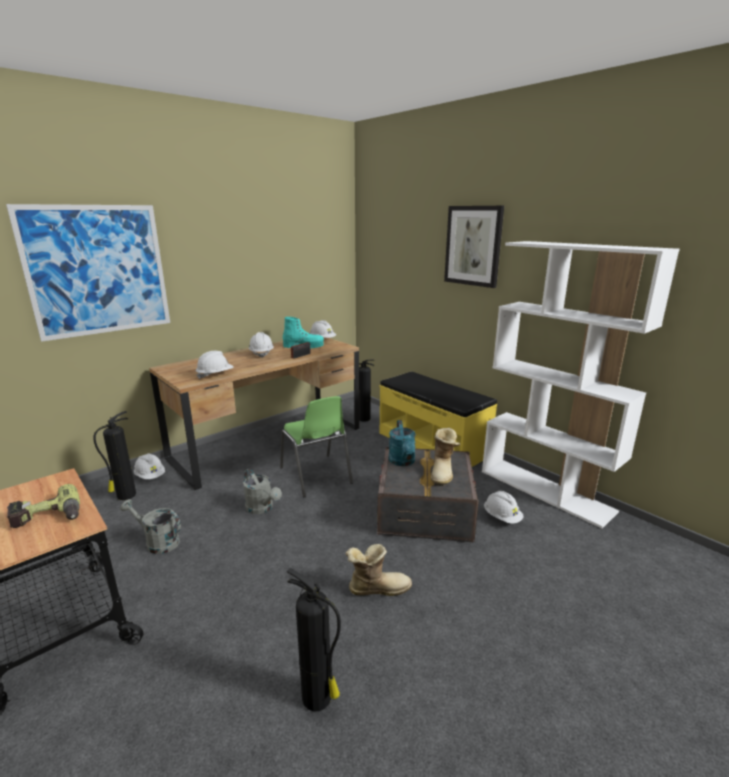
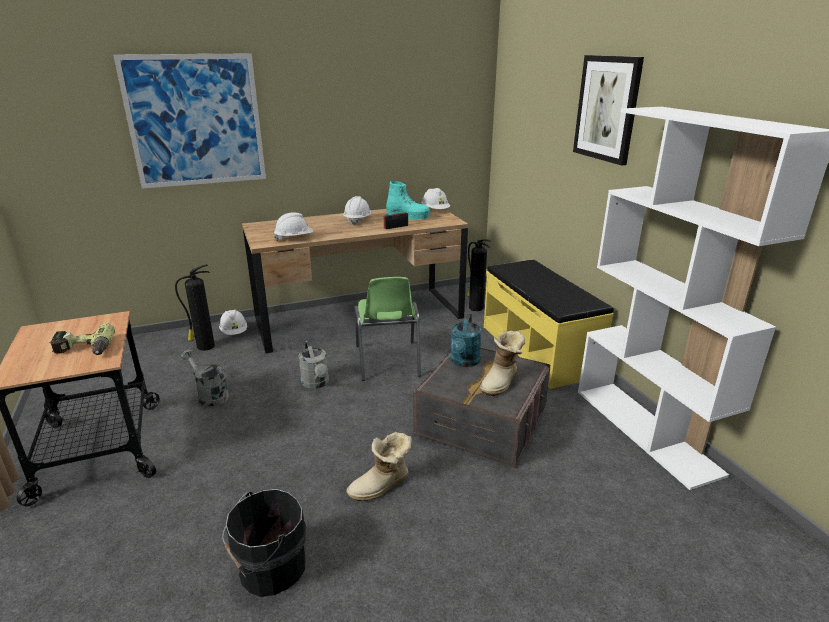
camera: 20 degrees right, 5 degrees up
(318, 698) = (269, 568): fire extinguisher -> black bucket
(377, 588) = (382, 486): boot -> boot turned 135 degrees clockwise
(502, 517) = (567, 448): white hard hat -> none

